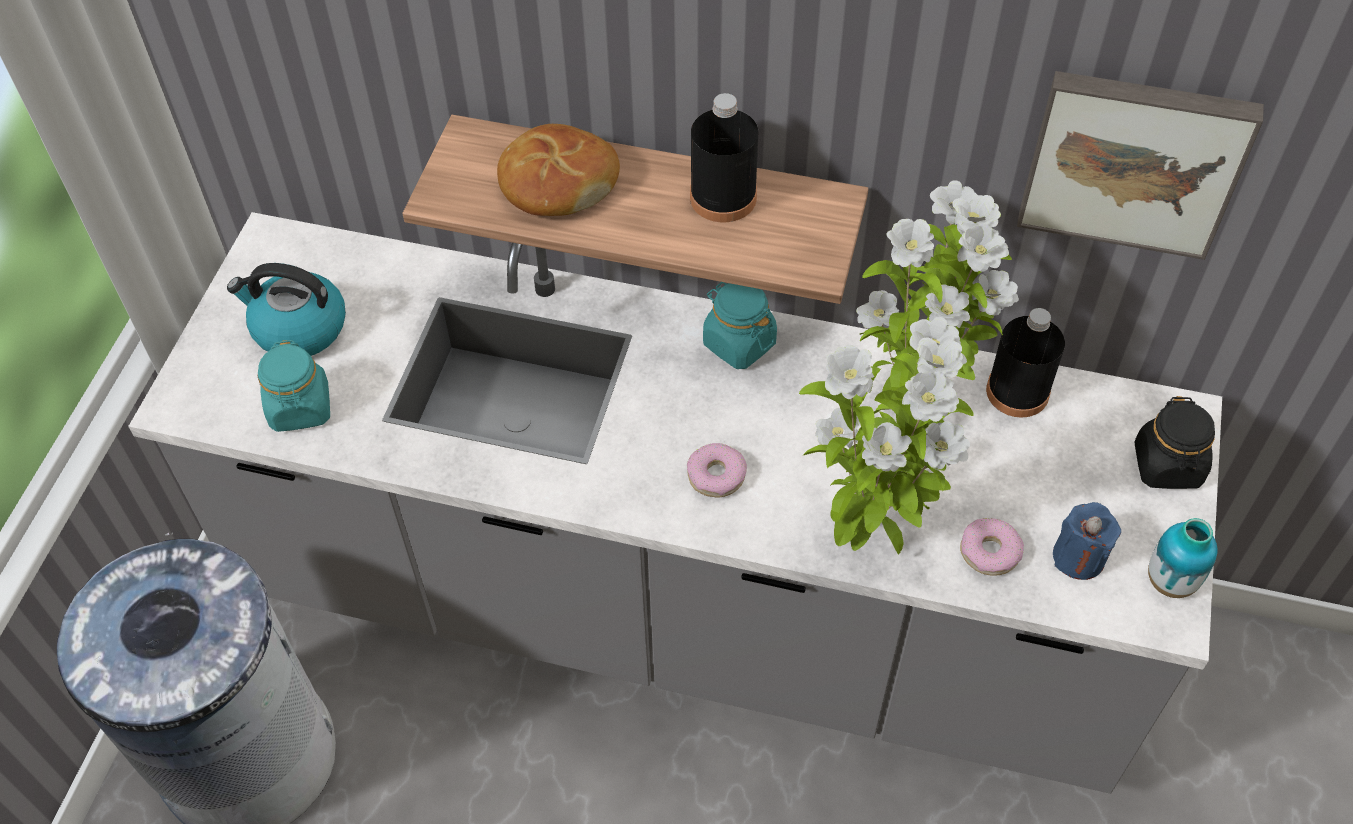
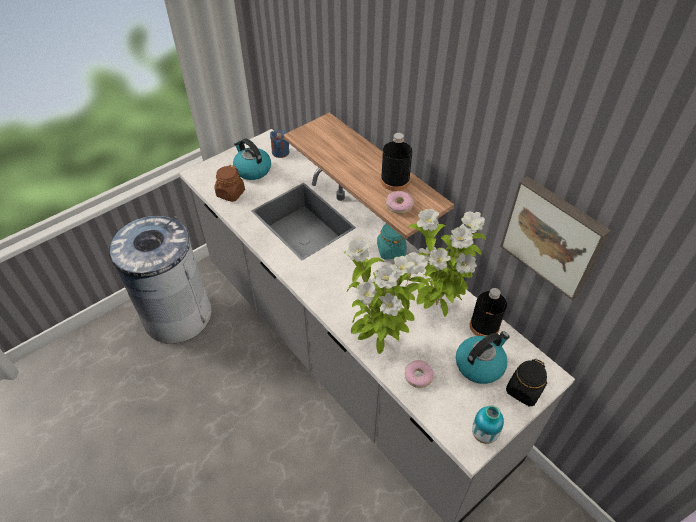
camera: 35 degrees right, 5 degrees down
(300, 408) = (230, 193): turquoise jar -> brown jar
(557, 184) = (341, 149): bread -> none
(716, 475) = (341, 289): donut -> donut (399, 205)
(1066, 465) = (480, 364): none -> kettle
(1078, 557) = (453, 401): blue candle -> blue candle (280, 152)

